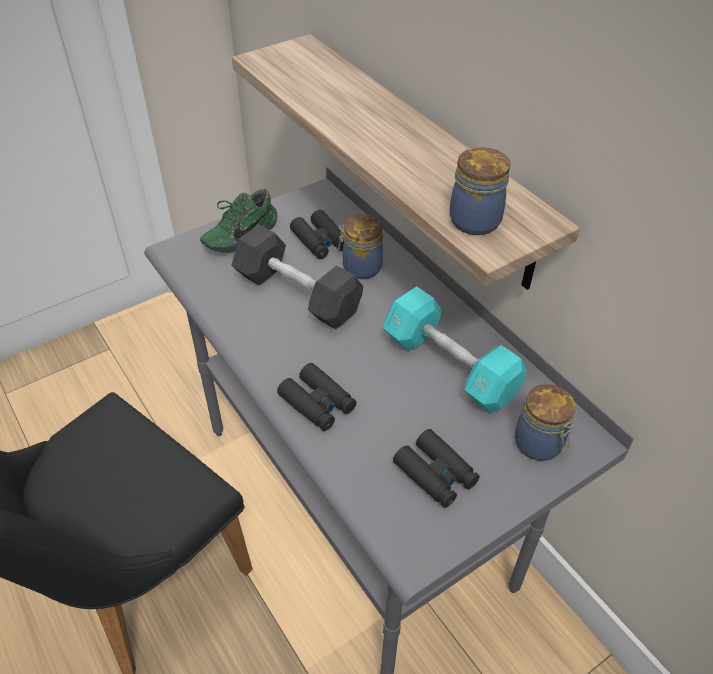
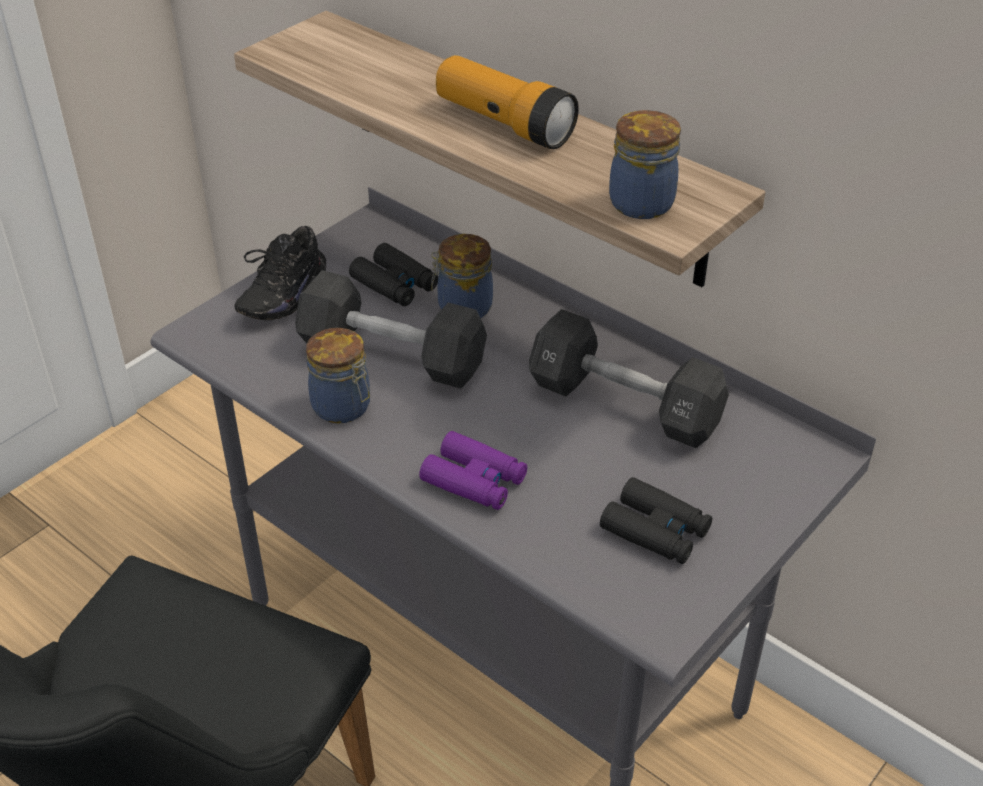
camera: 15 degrees left, 5 degrees down
(239, 235) = (280, 296): green shoe -> black shoe
(317, 403) = (474, 480): black binoculars -> purple binoculars
(397, 139) = (504, 124): none -> flashlight
(449, 366) = (624, 404): turquoise dumbbell -> black dumbbell
(539, 445) = (767, 472): jar -> jar (343, 407)

